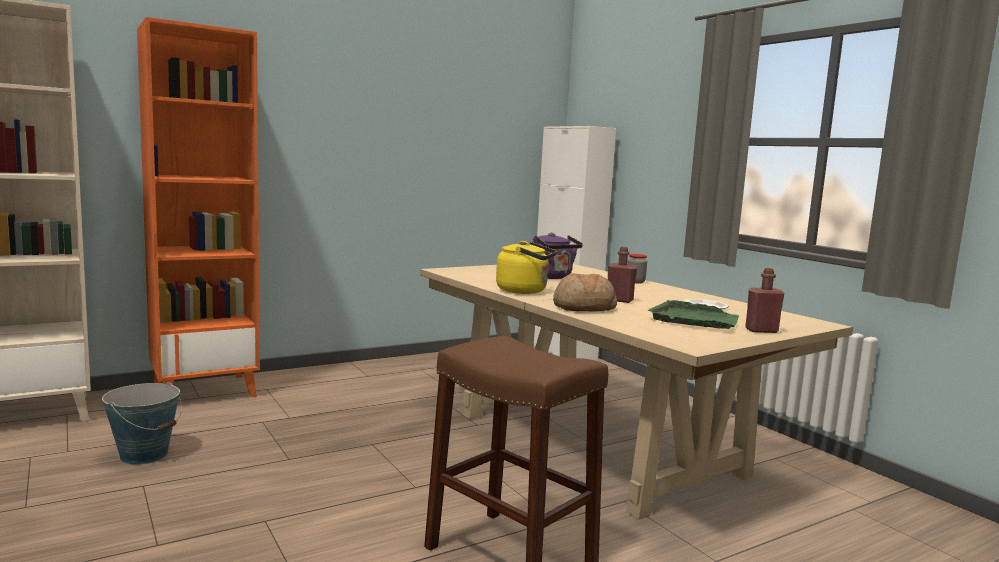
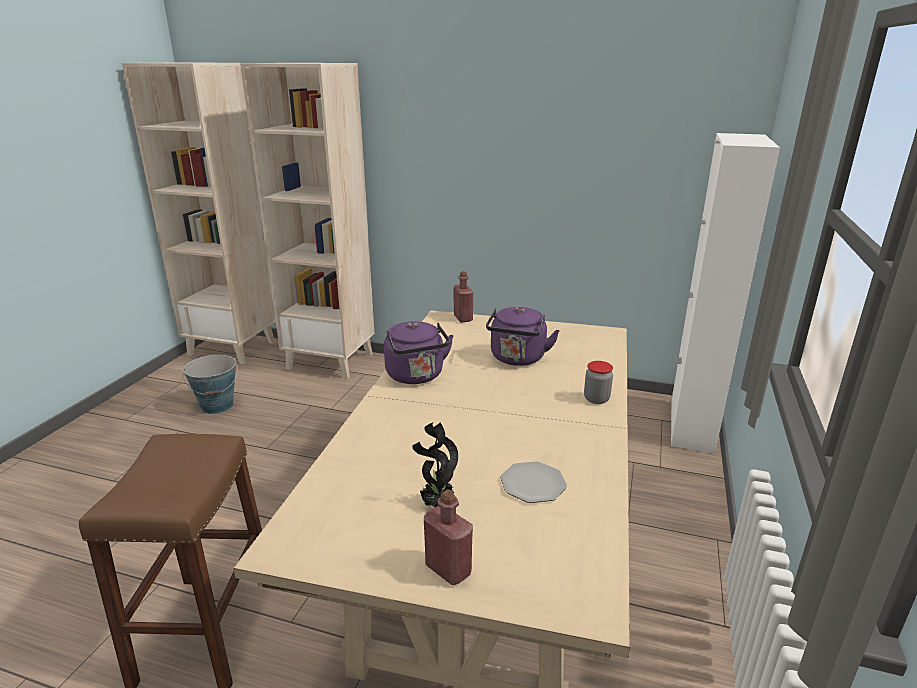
camera: 50 degrees right, 15 degrees up
(205, 391) = (331, 361): orange bookcase -> beige bookcase
(525, 291) = (416, 376): yellow kettle -> purple kettle
(583, 307) = (387, 427): bread -> none
(619, 300) = (463, 429): red bottle -> red bottle (463, 318)
(695, 320) = (436, 504): green tray -> potted plant

